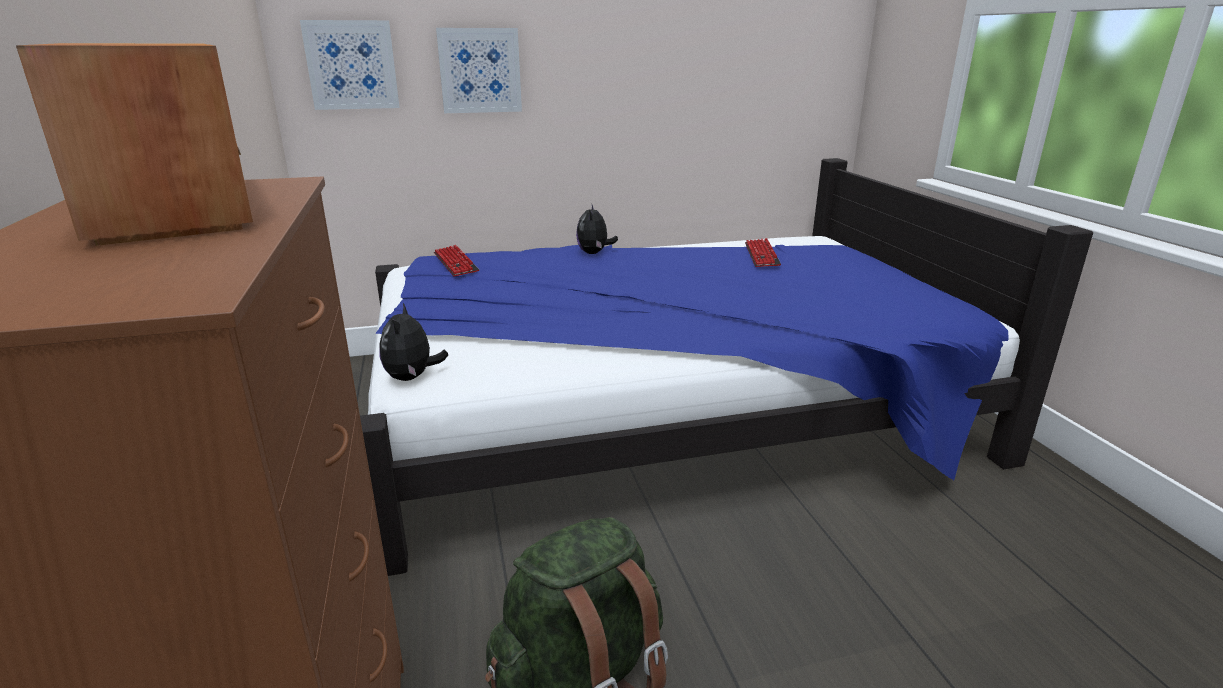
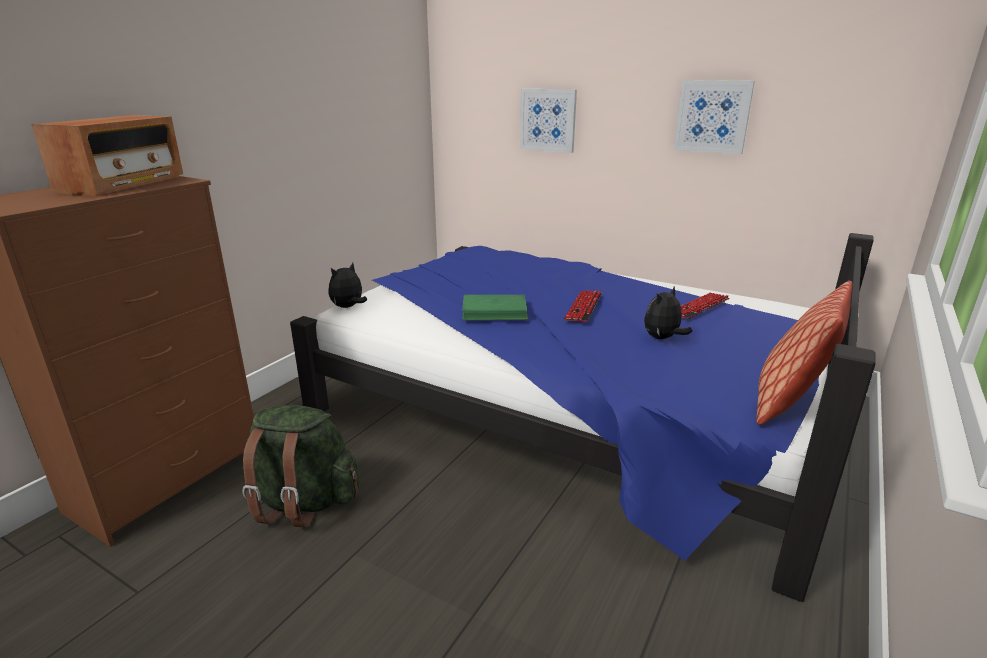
camera: 45 degrees right, 0 degrees up
(352, 65) = (472, 112): picture -> picture (712, 116)
(455, 263) = (482, 254): keyboard -> keyboard (583, 307)
(594, 253) = (579, 270): plush toy -> plush toy (662, 338)
(623, 314) = (495, 311): none -> green book
(962, 302) = (789, 403): none -> pillow

